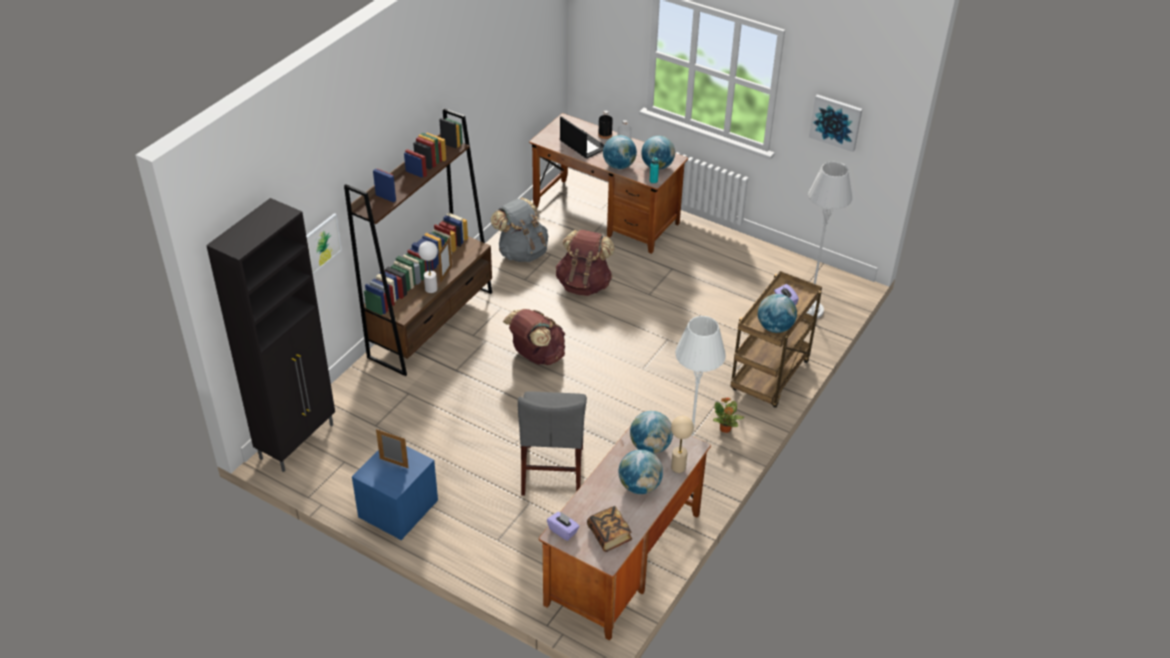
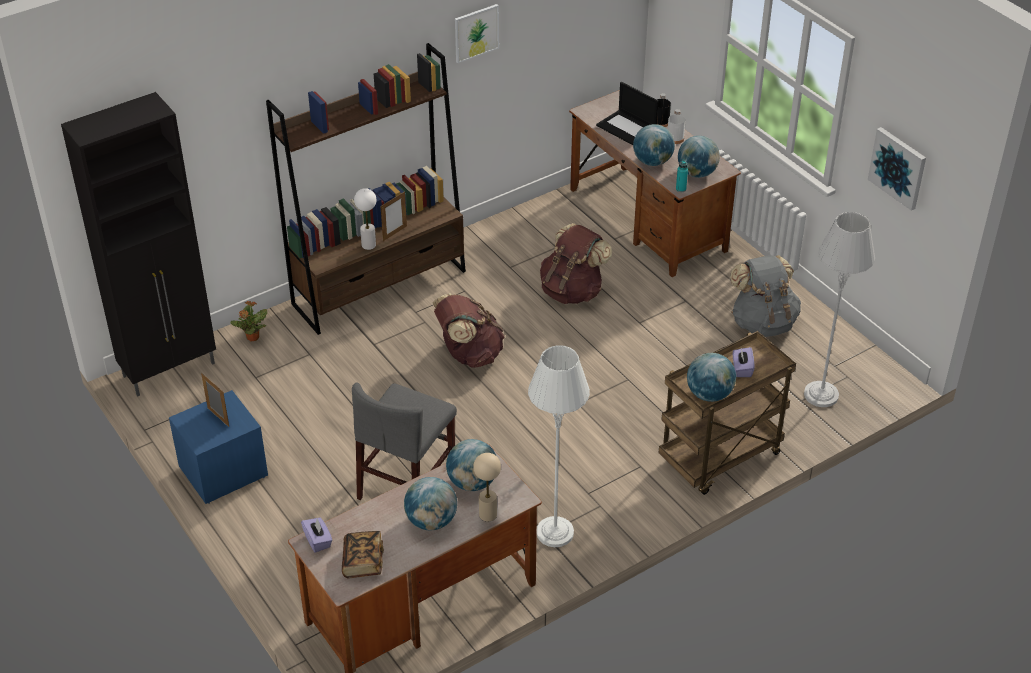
camera: 25 degrees right, 0 degrees up
(321, 243) = (233, 159): picture -> picture (476, 33)
(522, 252) = (526, 236): grey backpack -> grey backpack (762, 322)
(582, 145) = (627, 128): laptop -> laptop turned 150 degrees clockwise
(725, 429) = (628, 500): potted plant -> potted plant (252, 338)

